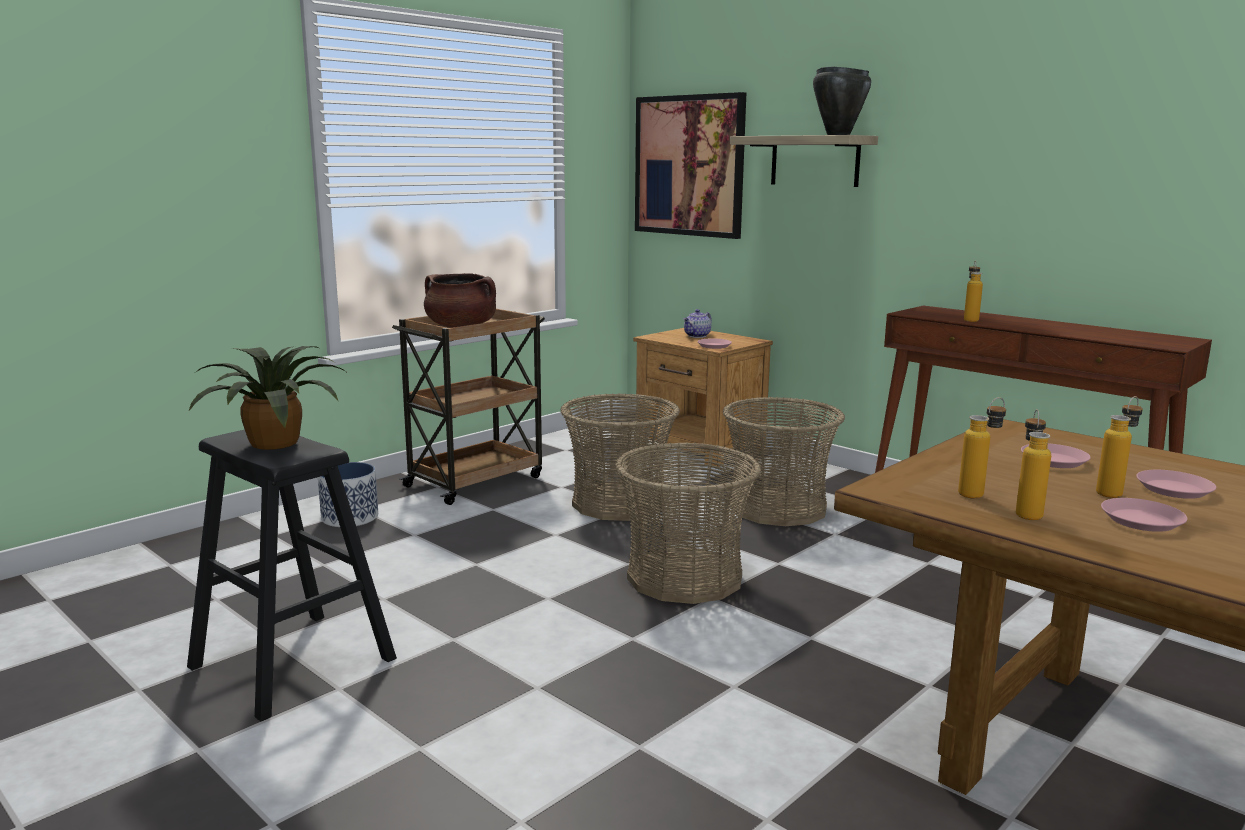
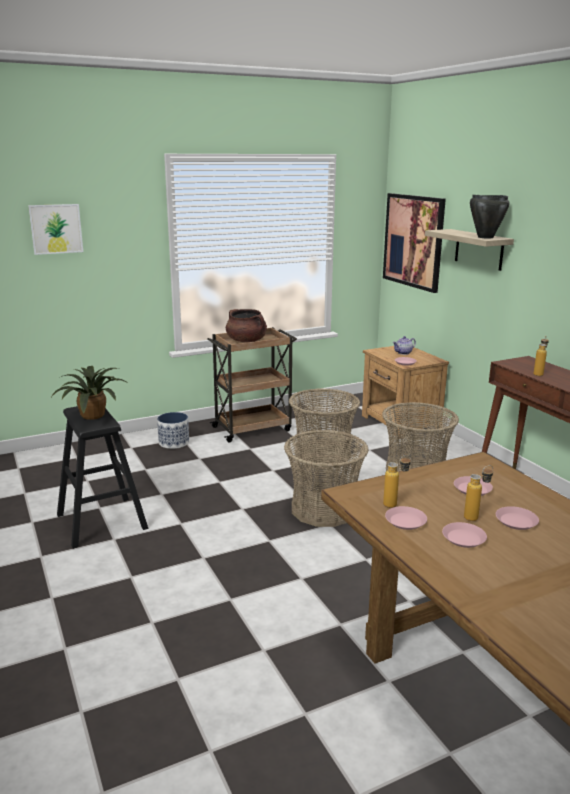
camera: 20 degrees right, 5 degrees up
(103, 117) = (56, 229): none -> picture
(1027, 512) = (405, 521): bottle -> pink plate

